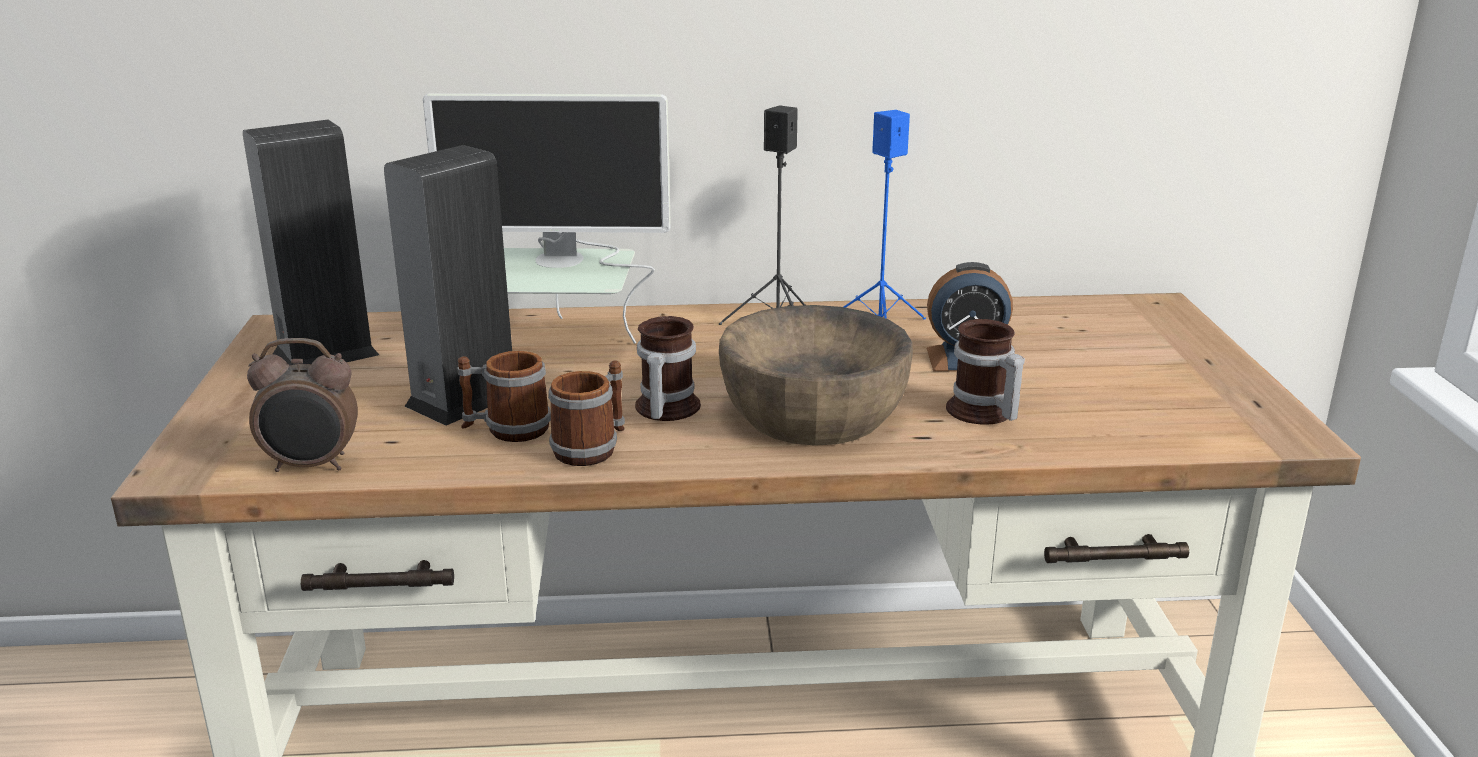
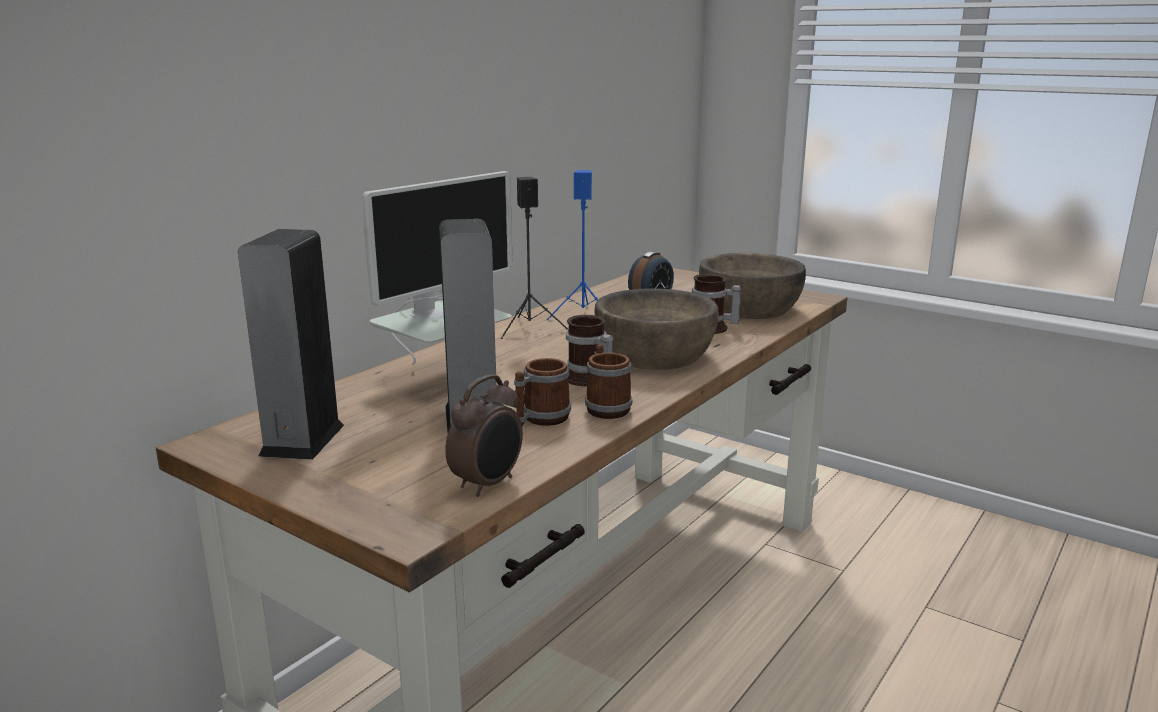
camera: 50 degrees left, 5 degrees down
(1127, 407) = (749, 308): none -> brown bowl

